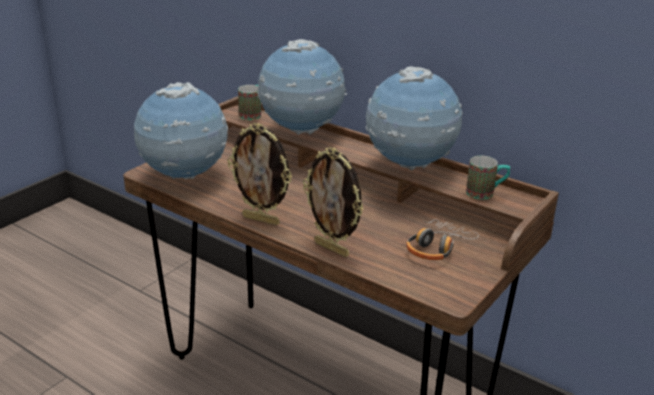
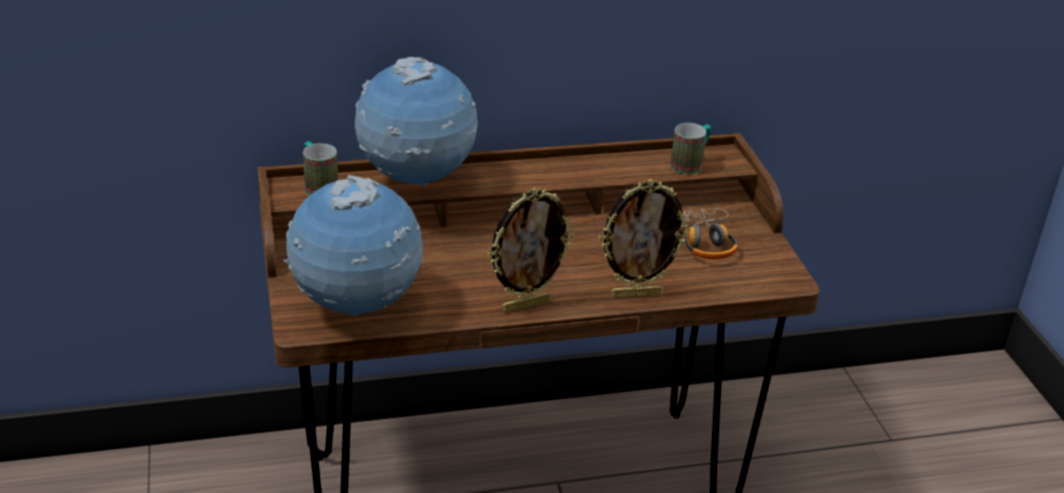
camera: 50 degrees left, 5 degrees up
(409, 166) = (586, 168): globe -> none

